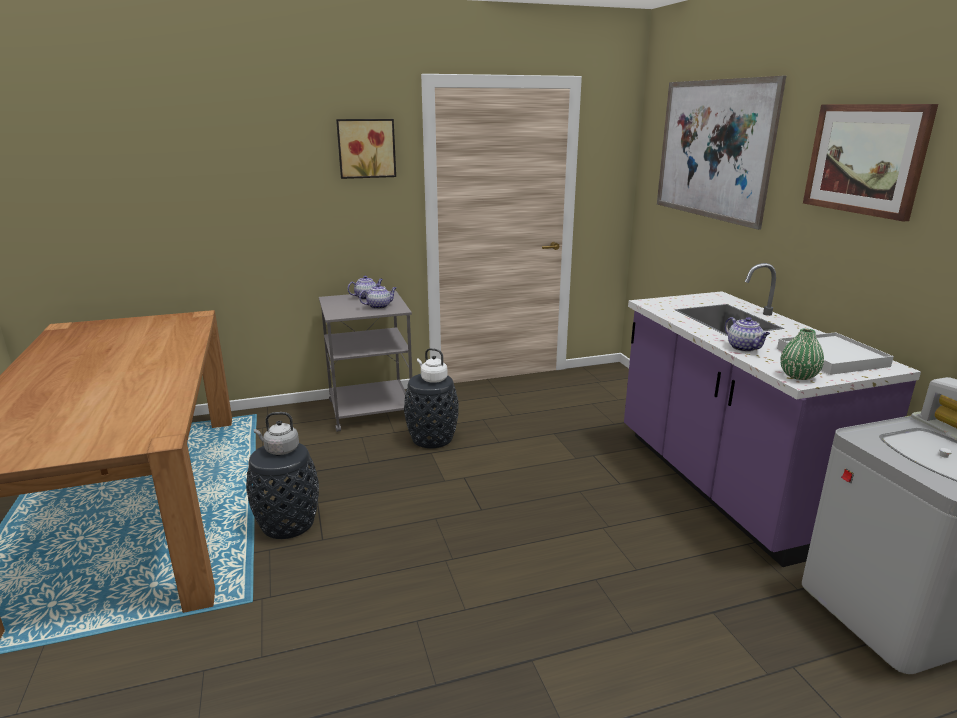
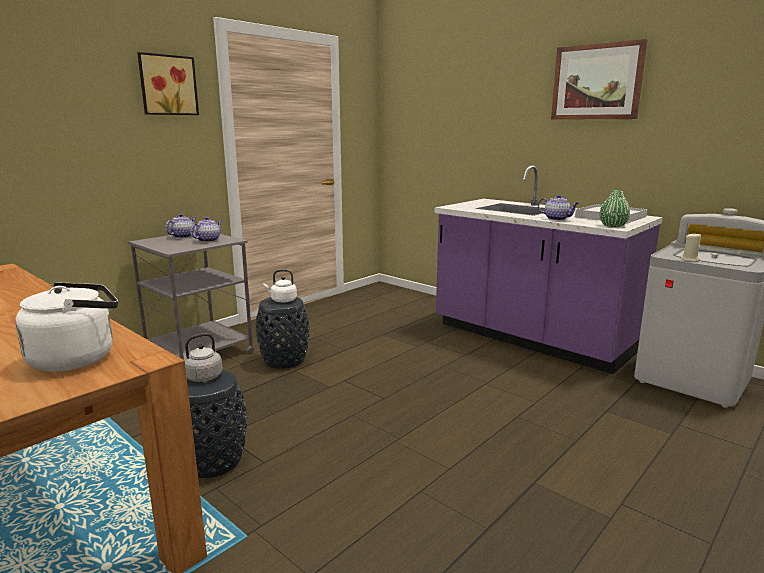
camera: 30 degrees left, 5 degrees down
(129, 425) = (78, 358): none -> white kettle
(712, 149) = (458, 92): picture -> none
(882, 451) = (690, 260): none -> beige candle

